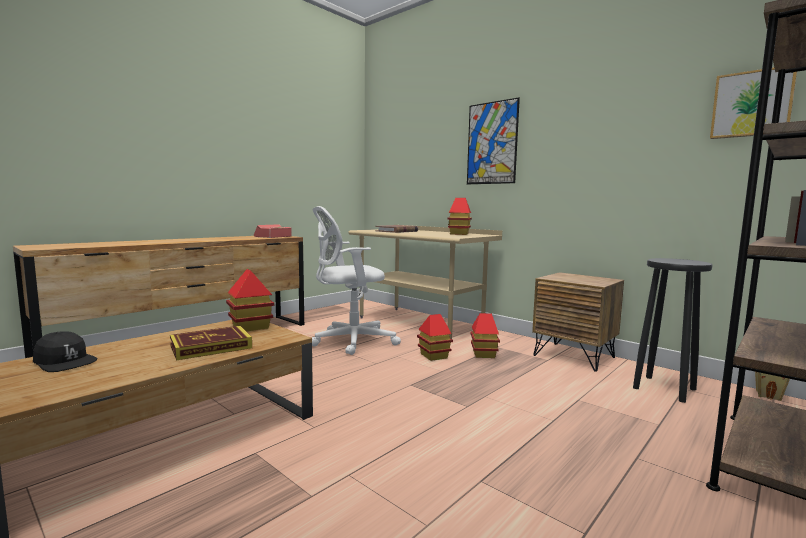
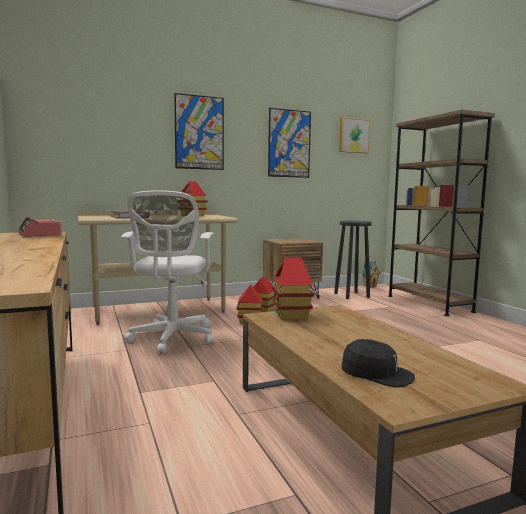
camera: 65 degrees left, 0 degrees up
(64, 362) = (376, 374): black cap -> black cap turned 60 degrees clockwise
(211, 347) = (351, 327): book -> none
(609, 139) = (289, 143): none -> picture

